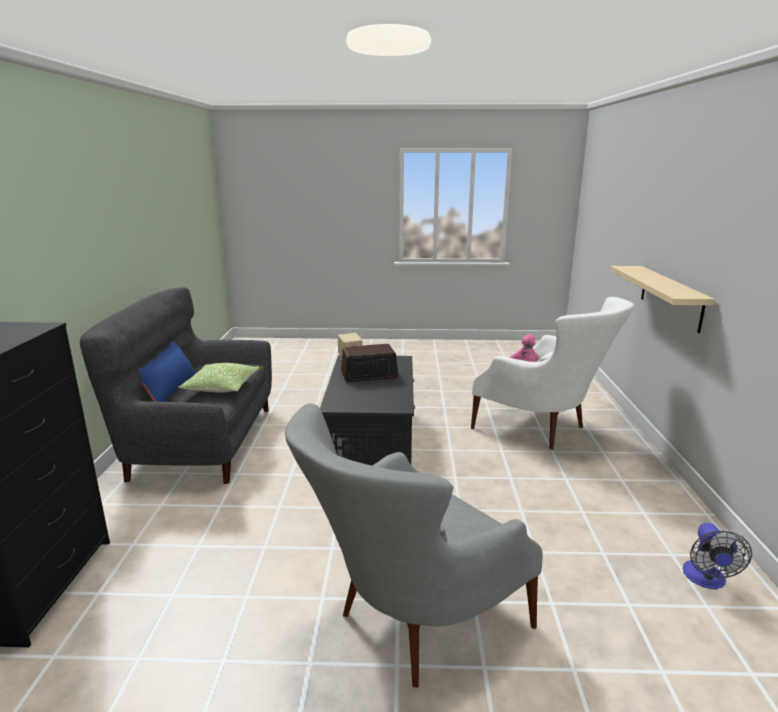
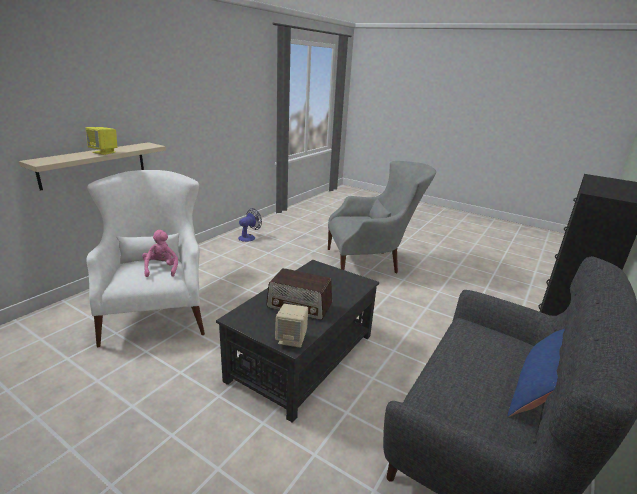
camera: 150 degrees left, 5 degrees up
(221, 387) = (464, 360): pillow -> none
(653, 280) = (104, 152): none -> yellow speaker

